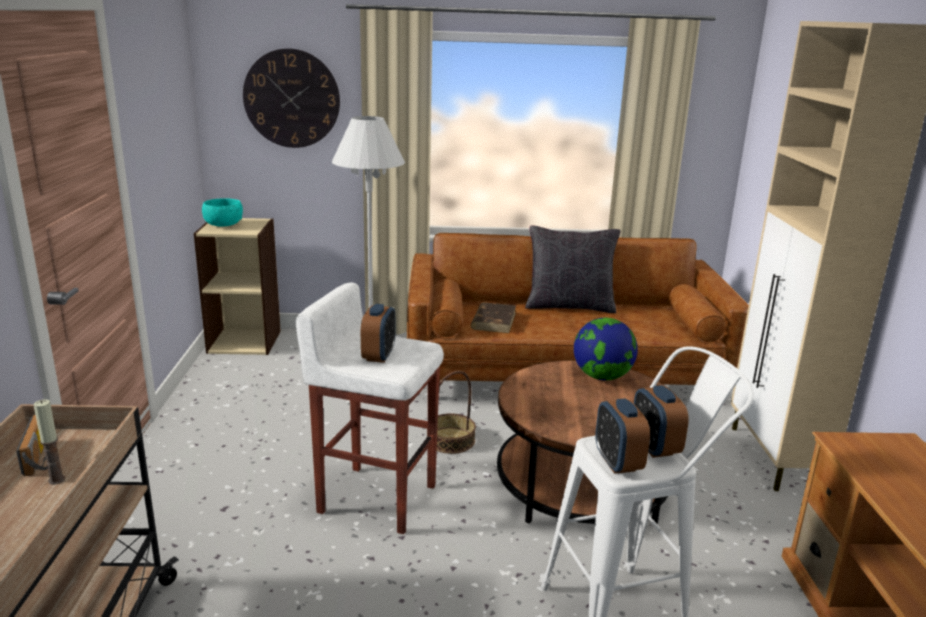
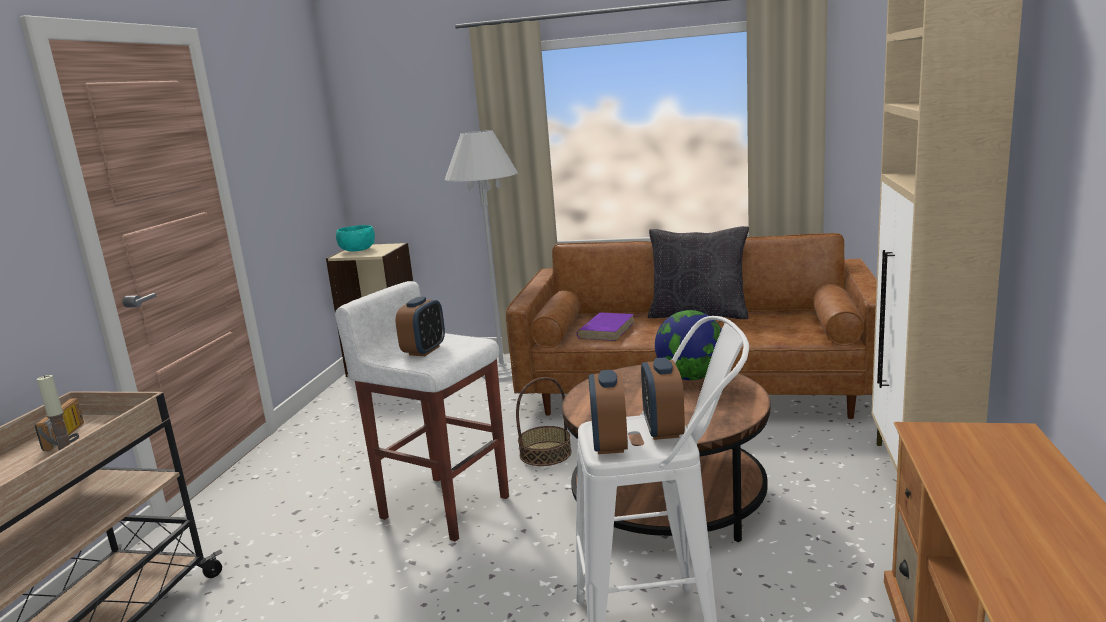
camera: 15 degrees right, 5 degrees down
(291, 99) = (417, 124): wall clock -> none
(493, 320) = (606, 330): brown book -> purple book

